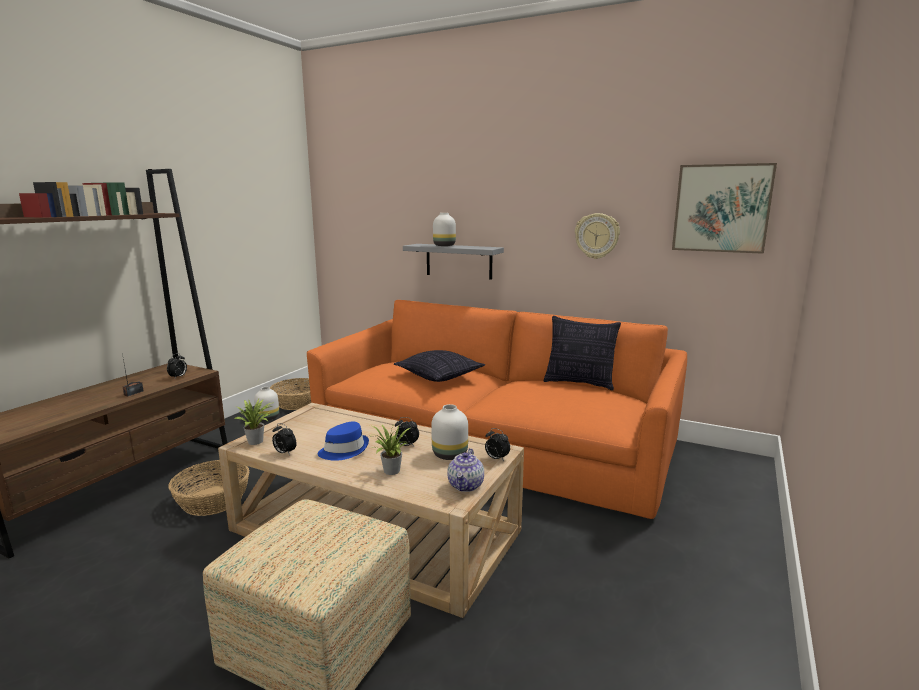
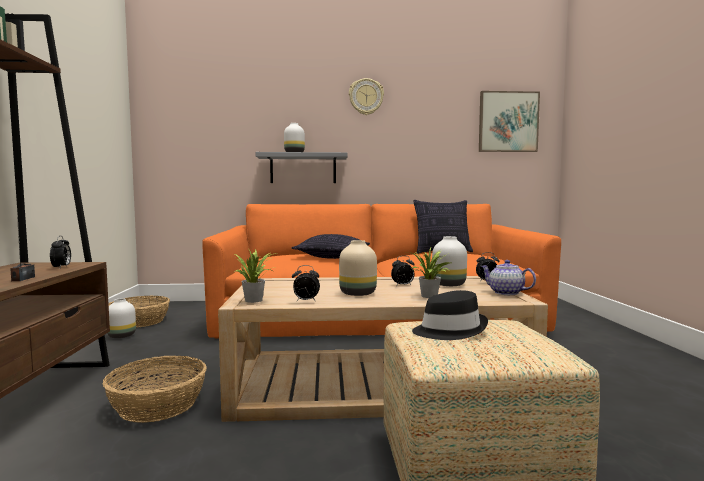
camera: 30 degrees left, 10 degrees down
(301, 528) = (449, 330): none -> black hat
(344, 450) = (356, 294): blue hat -> beige vase
(466, 486) = (505, 293): teapot -> teapot turned 150 degrees clockwise
(597, 236) = (423, 143): wall clock -> wall clock (366, 97)

